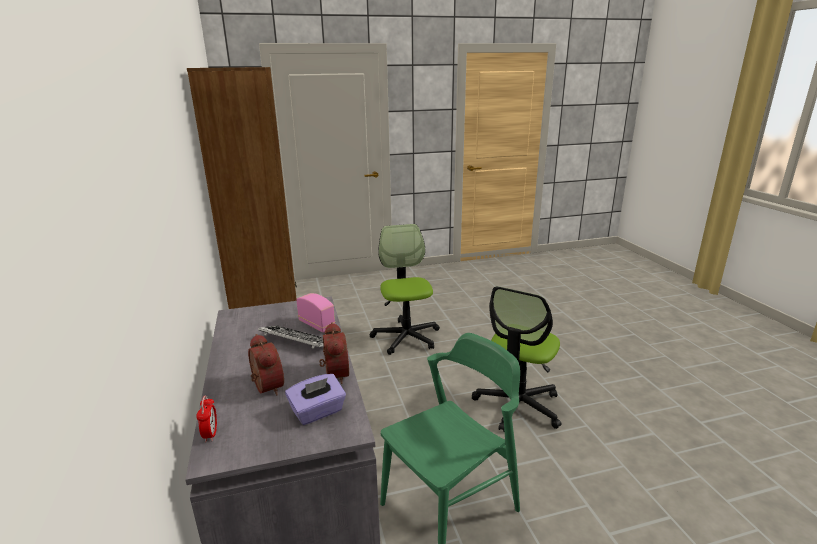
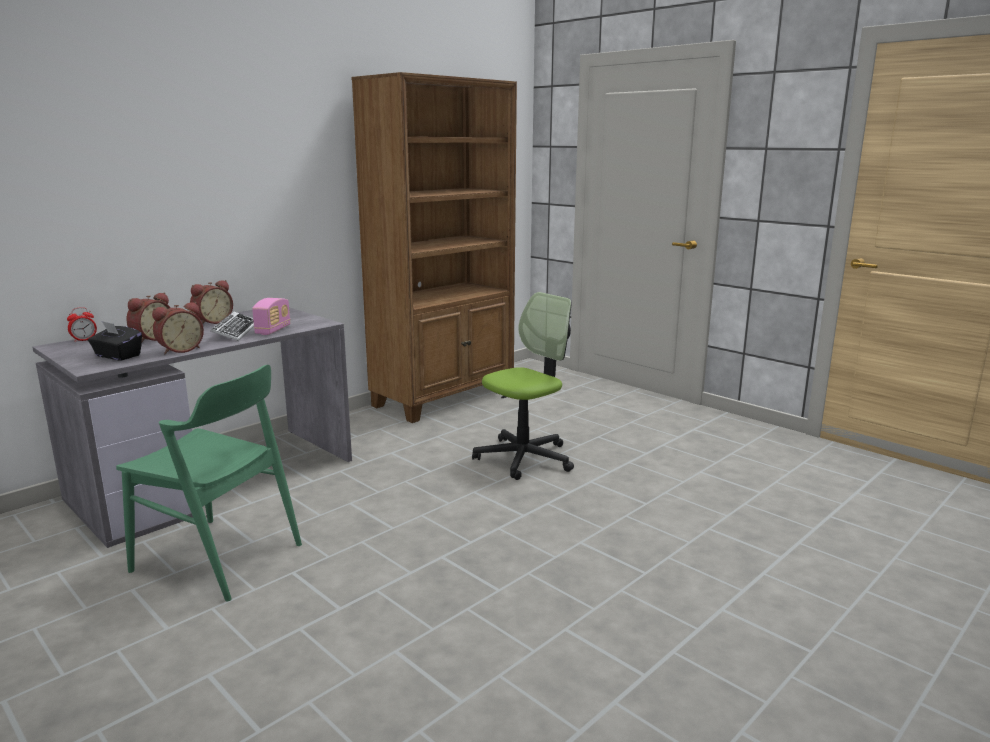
camera: 60 degrees right, 5 degrees down
(239, 349) = (212, 322): none -> alarm clock
(318, 412) = (117, 356): purple tissue box -> black tissue box
(518, 406) = (435, 564): office chair -> none

